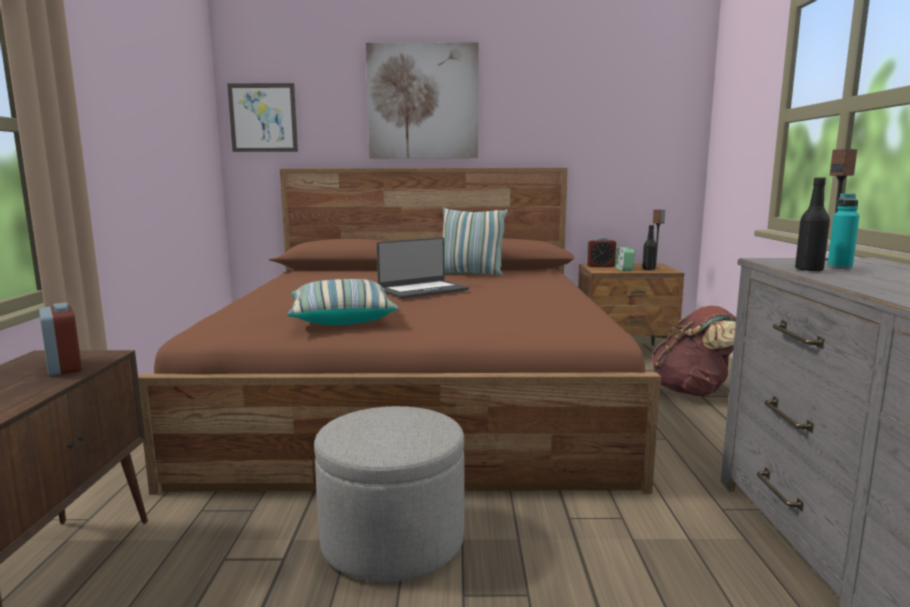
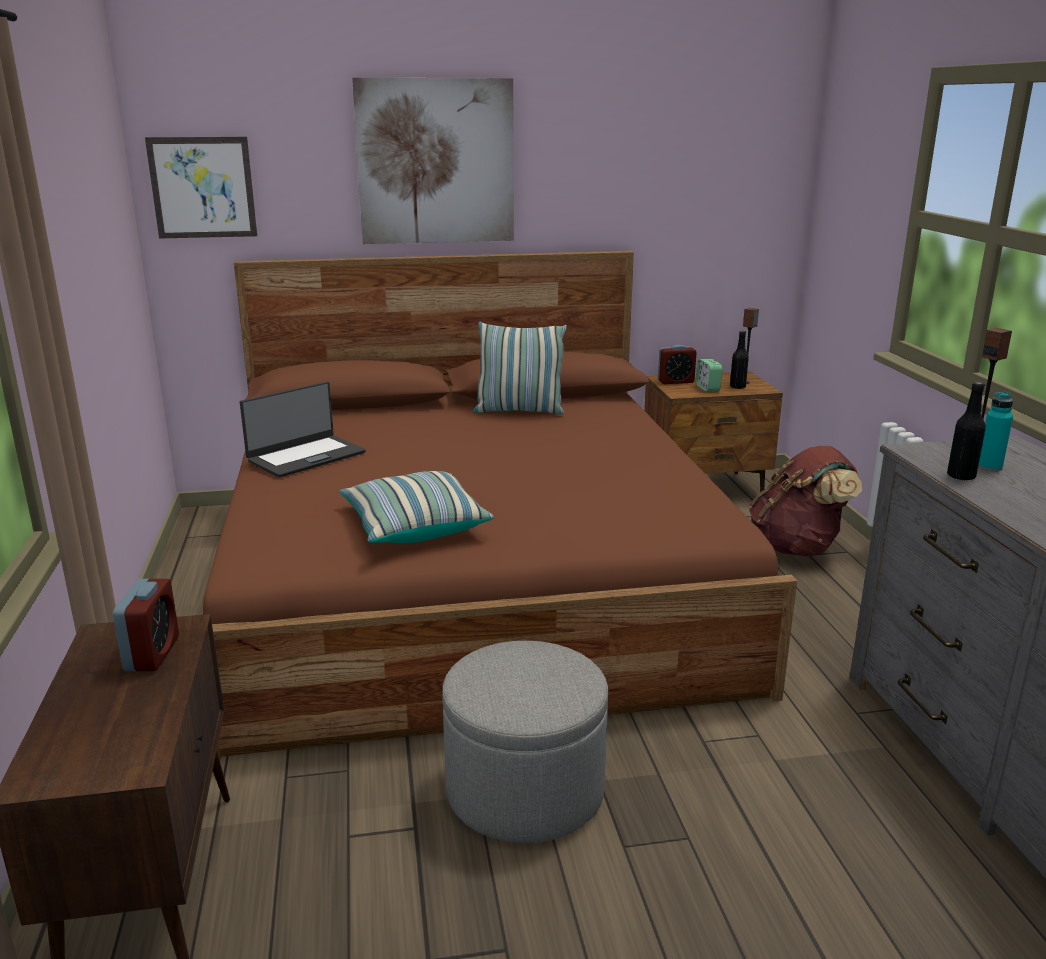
camera: 10 degrees left, 10 degrees up
(64, 367) = (152, 654): alarm clock -> alarm clock turned 45 degrees clockwise
(422, 290) = (480, 456): laptop -> laptop (305, 456)

